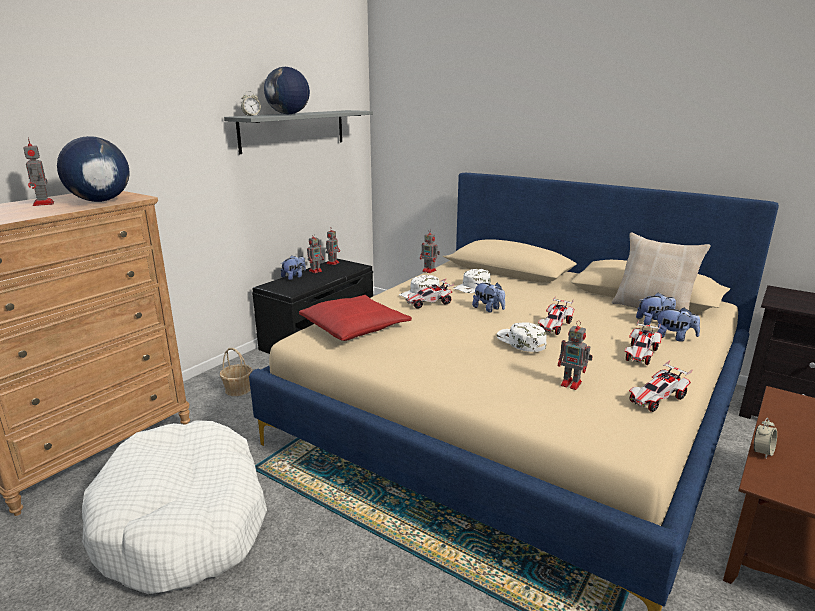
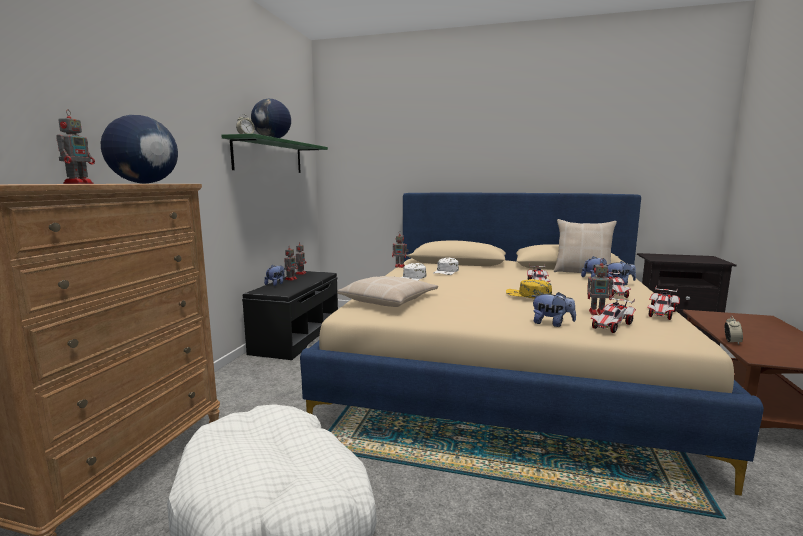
camera: 20 degrees left, 10 degrees down
(43, 204) = (79, 183): toy robot -> toy robot turned 120 degrees counterclockwise
(238, 389) = (249, 388): basket -> none
(294, 130) = (269, 157): grey shelf -> green shelf
(355, 327) = (389, 300): red pillow -> beige pillow
(429, 303) = (428, 282): toy car -> toy car (611, 326)
(488, 309) = (477, 281): plush toy -> plush toy (552, 324)
(520, 341) = (528, 295): white cap -> yellow cap

